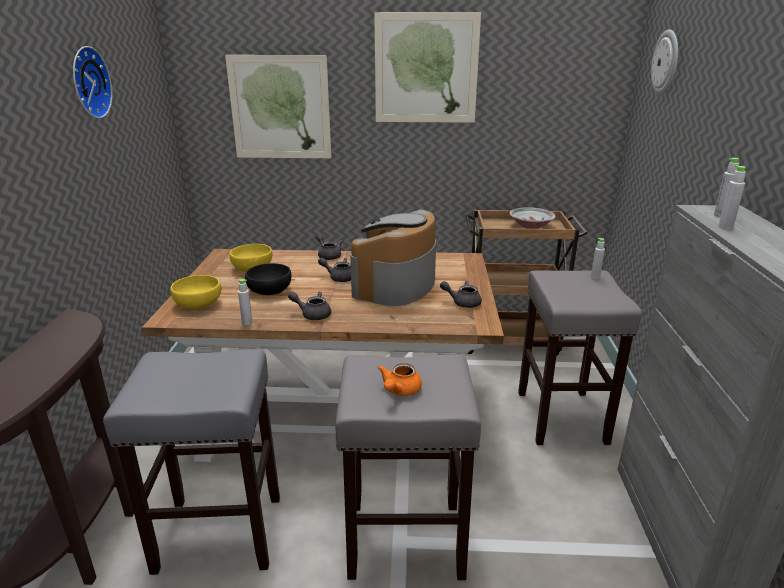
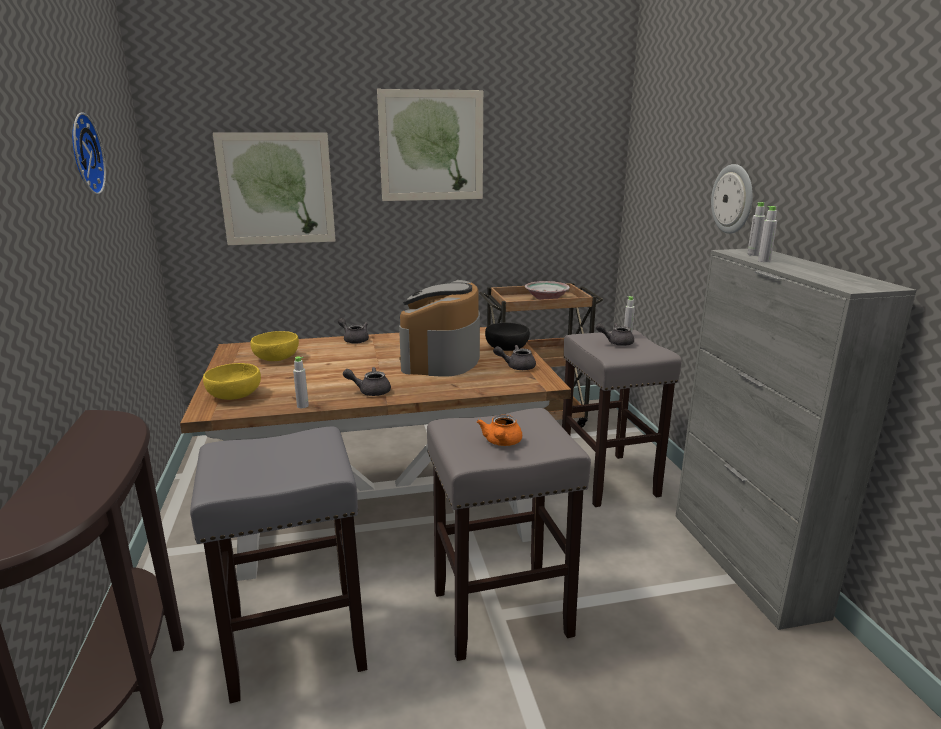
camera: 15 degrees left, 5 degrees down
(270, 290) = (309, 375): black bowl -> black bowl (506, 347)
(339, 277) = (378, 357): grey teapot -> grey teapot (616, 342)
(666, 62) = (660, 135): wall clock -> wall clock (733, 199)

